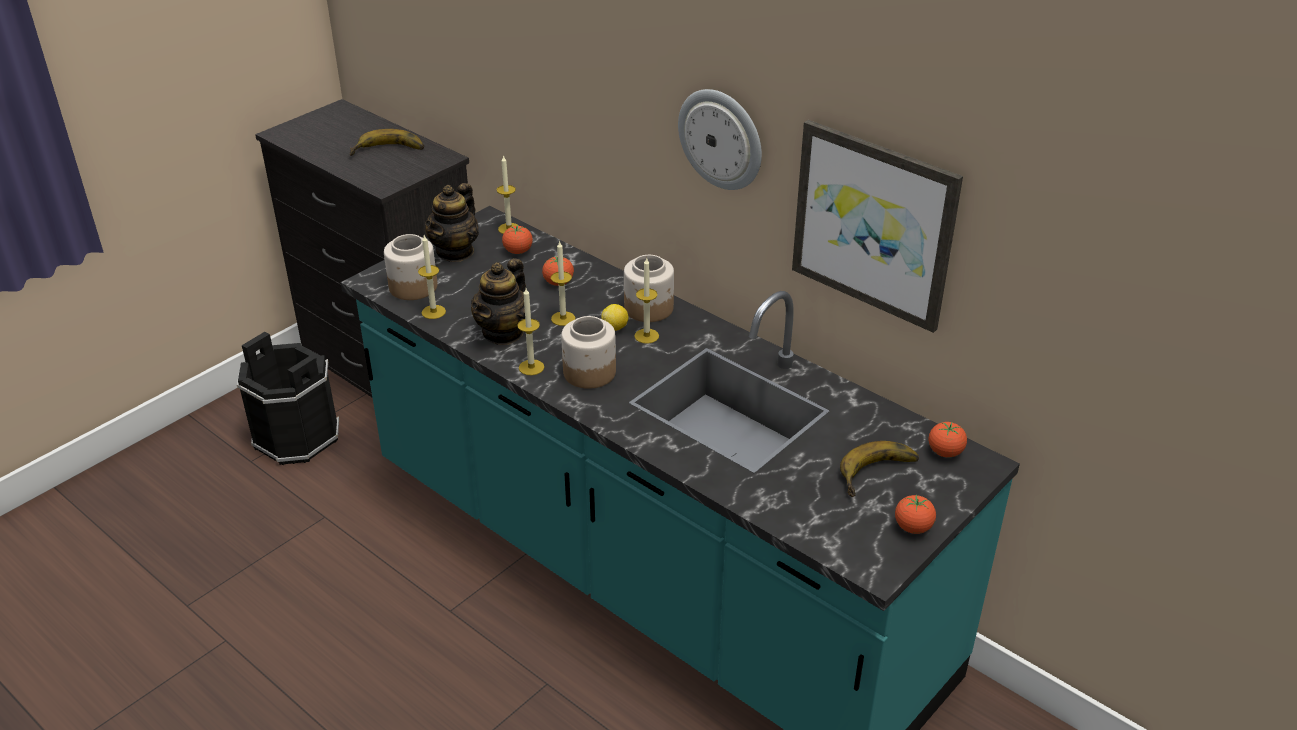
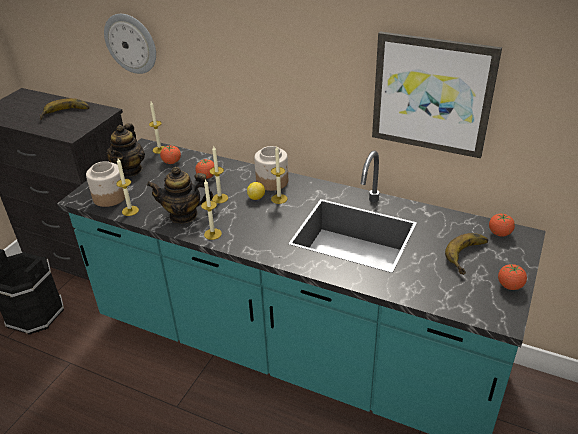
camera: 15 degrees left, 0 degrees up
(503, 332) = (184, 215): teapot -> teapot turned 75 degrees clockwise
(589, 373) = (253, 230): jar -> none
(721, 139) = (312, 58): wall clock -> wall clock (131, 43)

